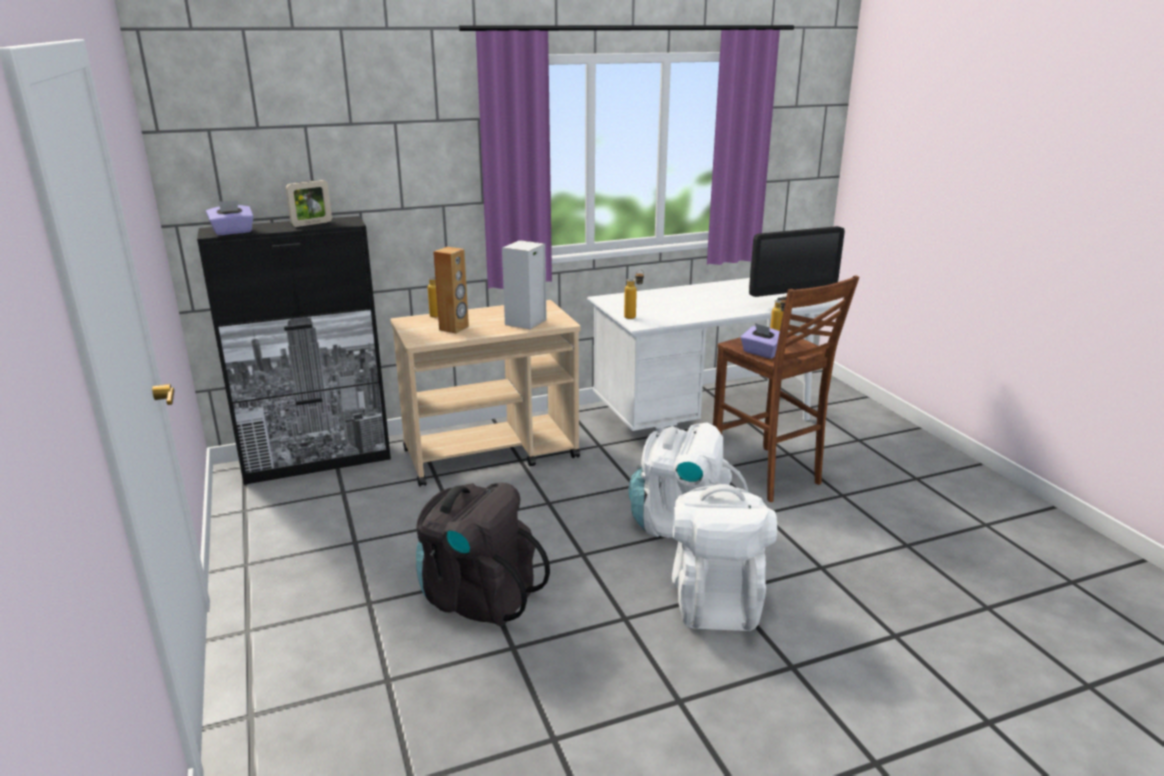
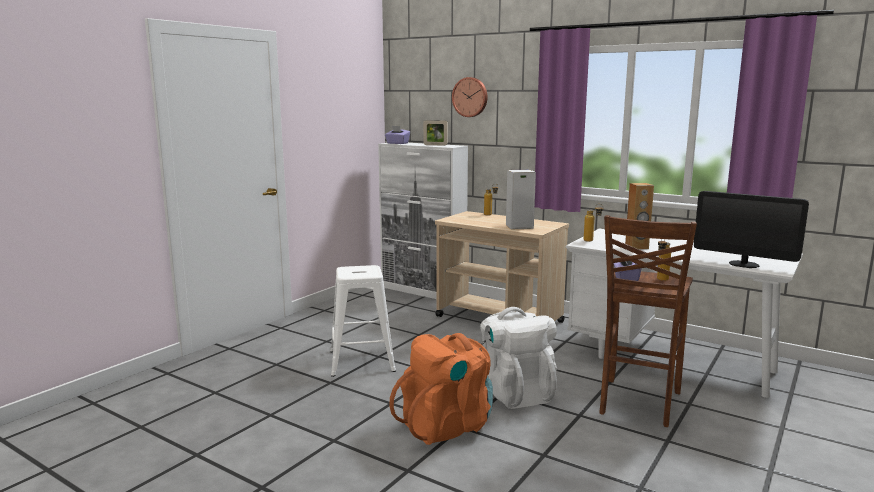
camera: 55 degrees right, 10 degrees down
(318, 461) = (423, 291): black cabinet -> white cabinet
(347, 135) = (470, 97): none -> wall clock
(454, 328) = (478, 220): brown speaker -> brown speaker (636, 247)
(478, 597) = (361, 361): black backpack -> white stool
(716, 600) = (446, 425): white backpack -> orange backpack

